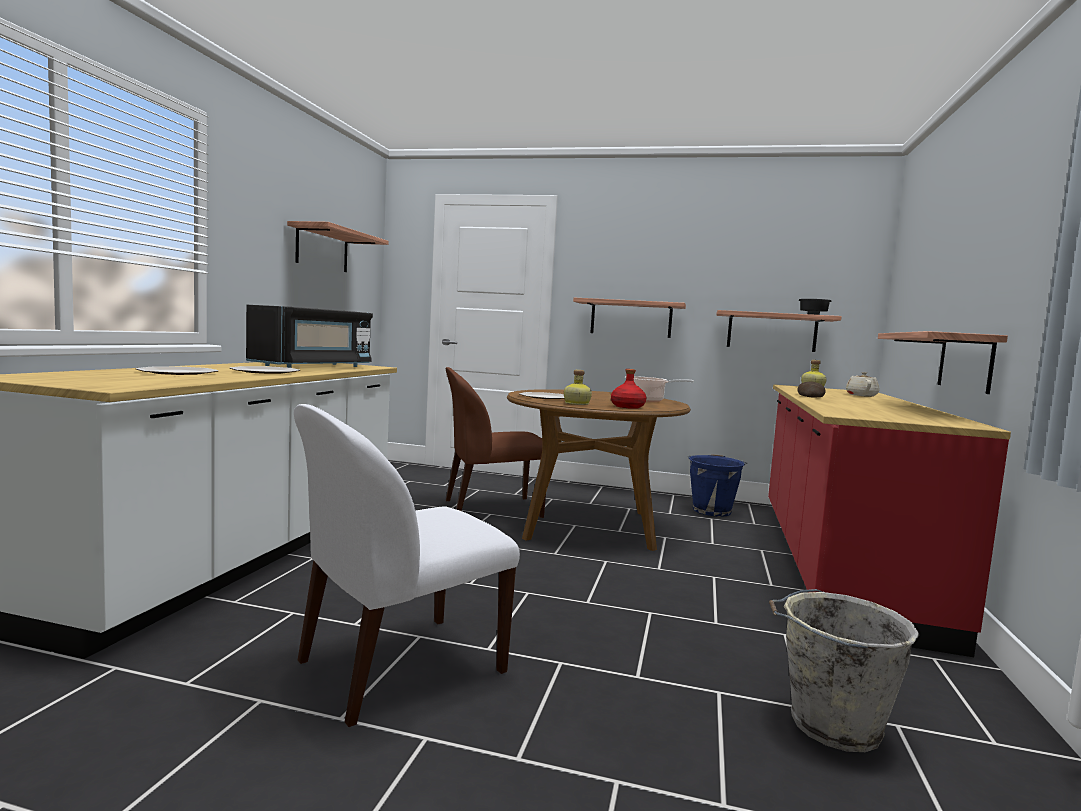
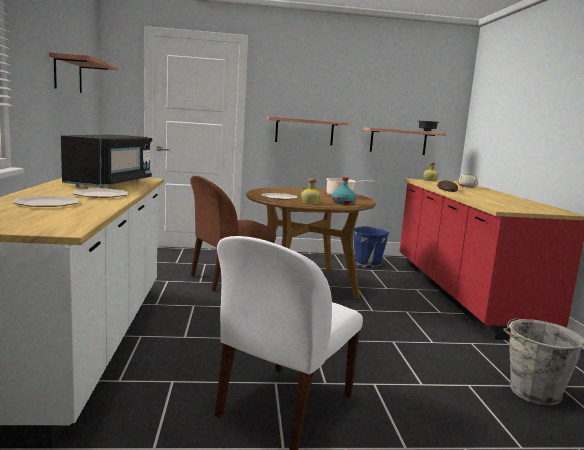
camera: 20 degrees left, 5 degrees up
(628, 407) = (343, 203): red bottle -> turquoise bottle
(965, 362) = (544, 171): shelf -> none

